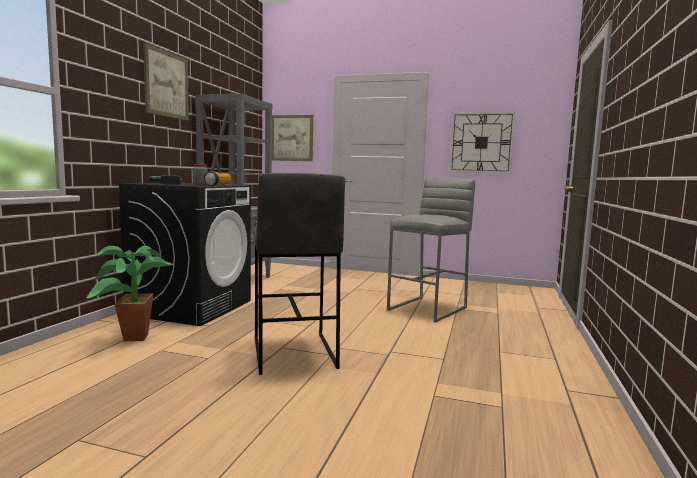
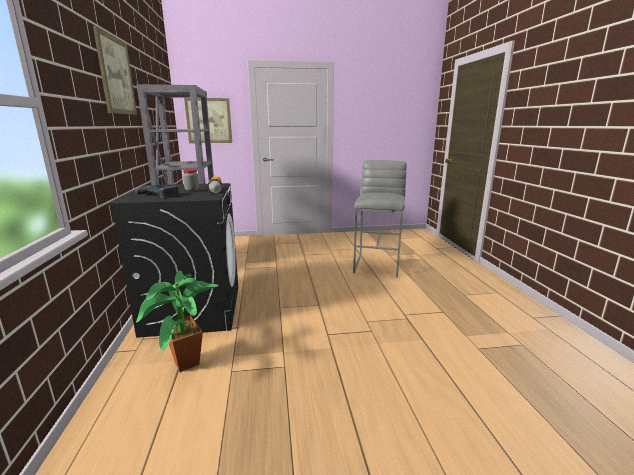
camera: 25 degrees left, 10 degrees up
(292, 353) = (343, 338): grey stool -> none
(481, 142) = (376, 124): wall clock -> none

